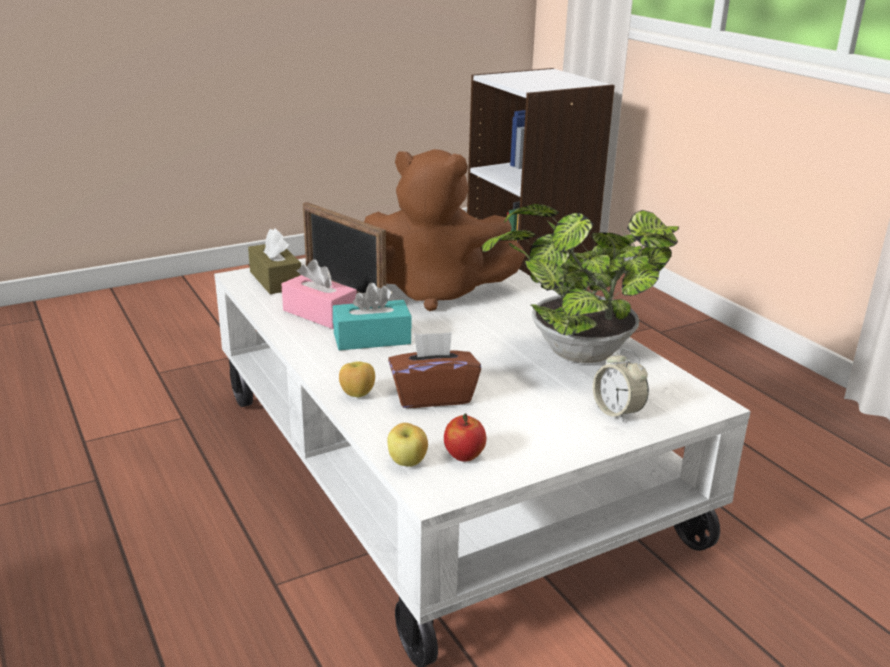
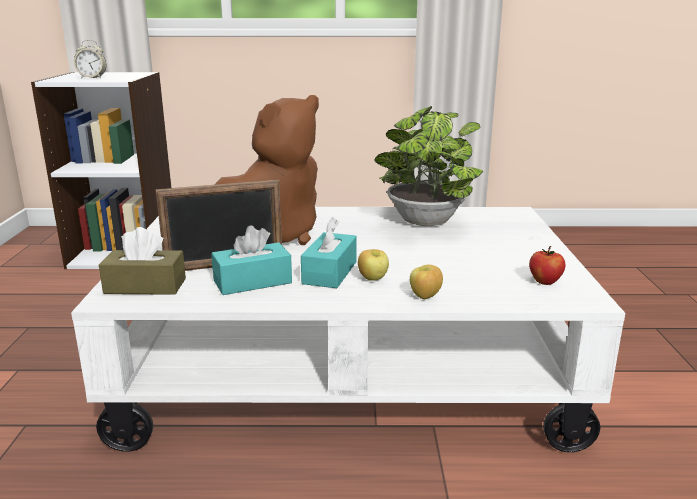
camera: 60 degrees left, 5 degrees down
(320, 313) = (252, 282): pink tissue box -> turquoise tissue box
(407, 462) = (545, 300): apple -> apple (373, 279)
(432, 396) = (450, 273): brown tissue box -> none
(617, 412) = (512, 232): alarm clock -> alarm clock (92, 78)

